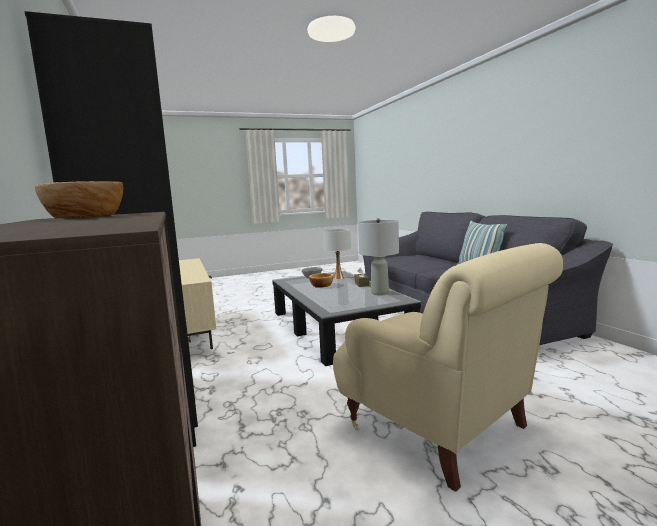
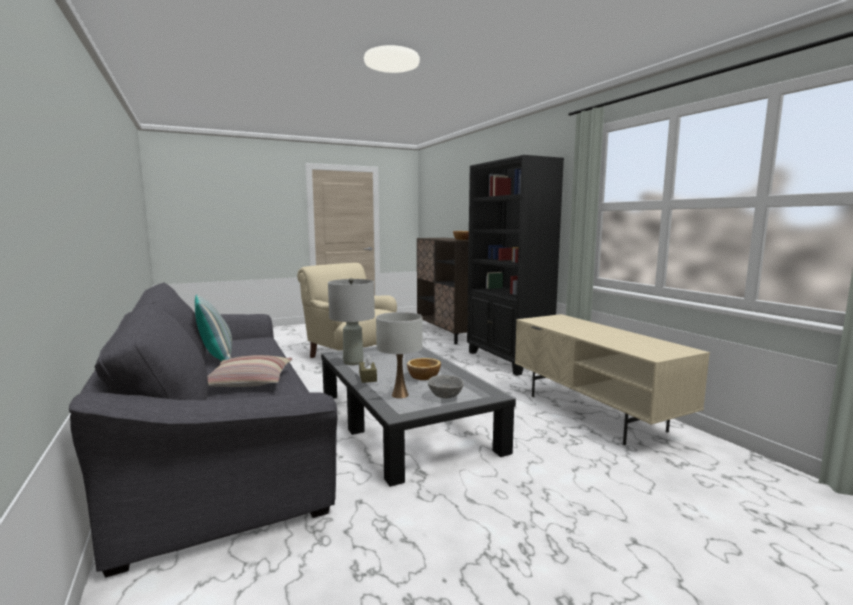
camera: 175 degrees right, 0 degrees up
(424, 262) = (249, 381): none -> pillow

